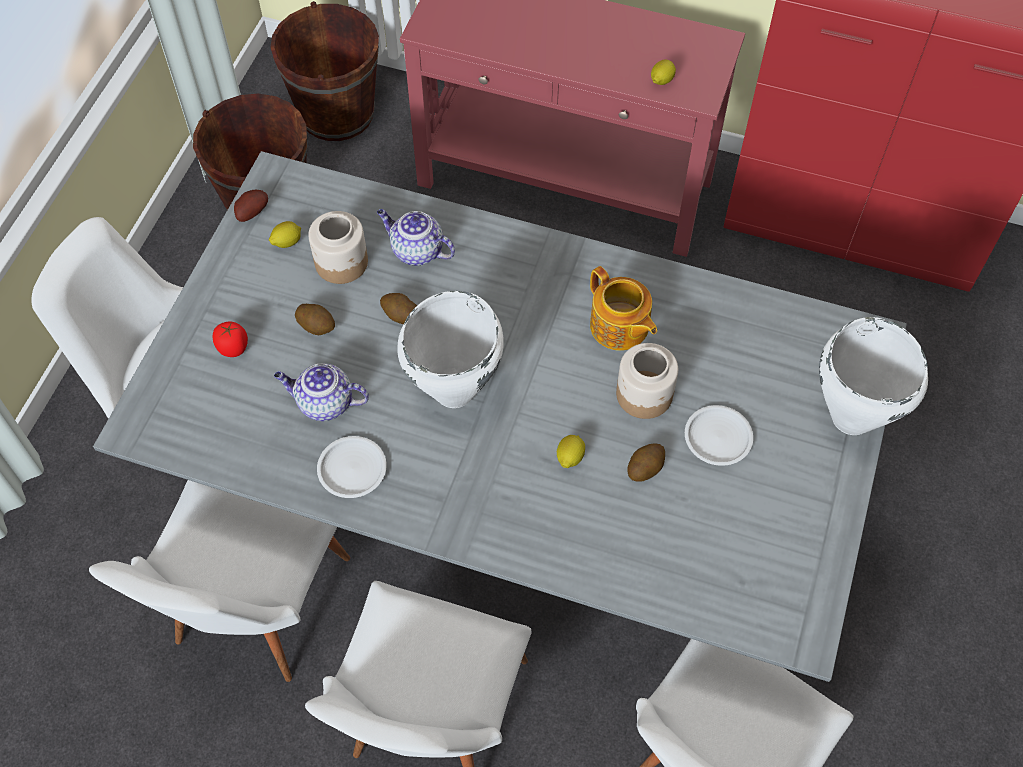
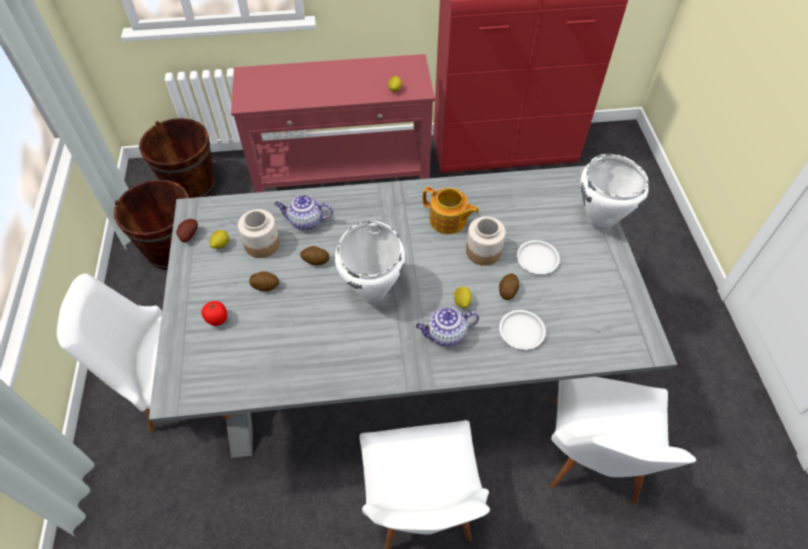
camera: 25 degrees left, 5 degrees down
(251, 614) = (277, 494): white chair -> none
(324, 403) = (295, 330): teapot -> teapot (445, 335)
(353, 469) = (334, 362): white plate -> white plate (521, 331)

